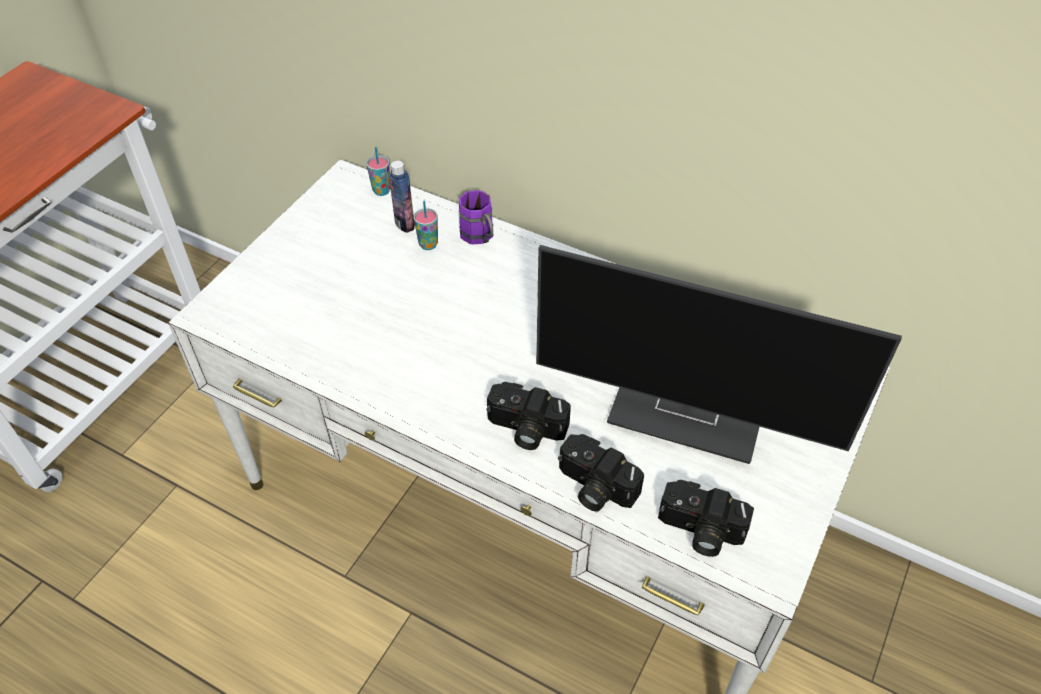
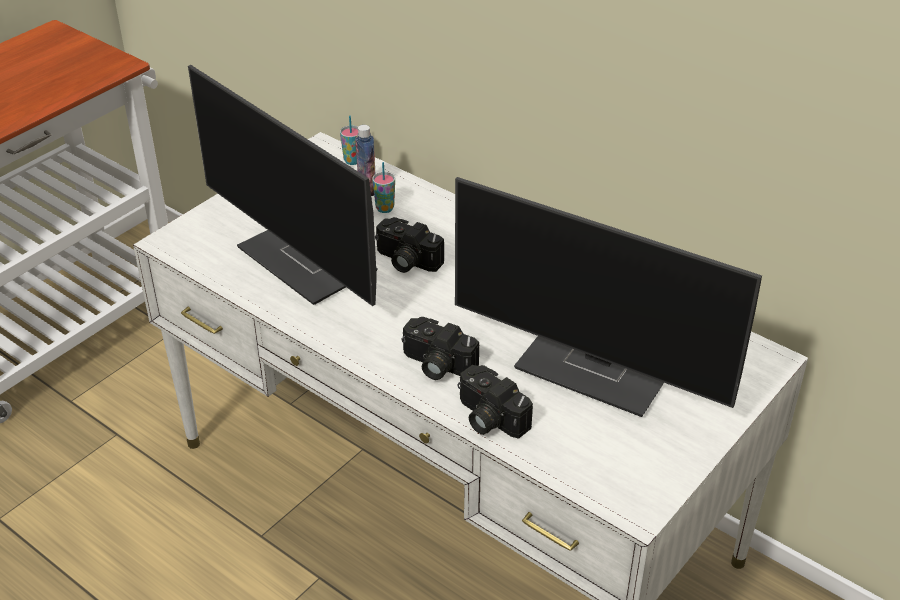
camera: 10 degrees right, 10 degrees down
(363, 320) = (309, 262): none -> monitor
(480, 238) = (435, 208): purple mug -> none
(699, 531) = (579, 465): camera -> camera (405, 261)

